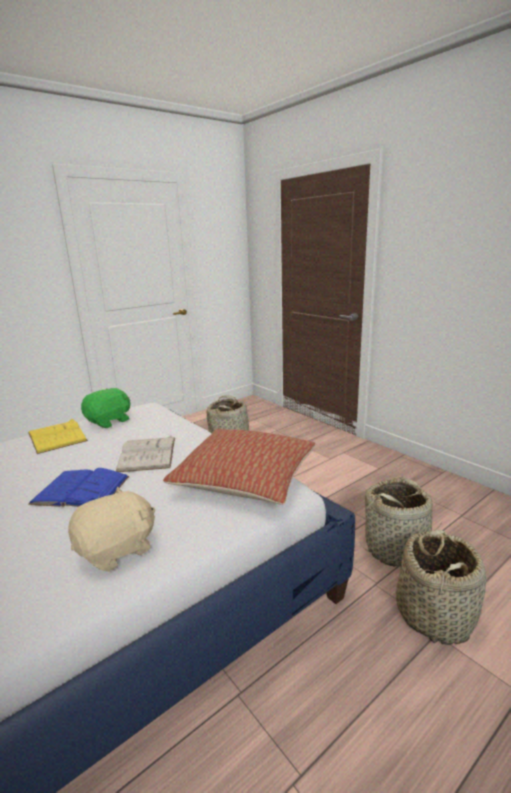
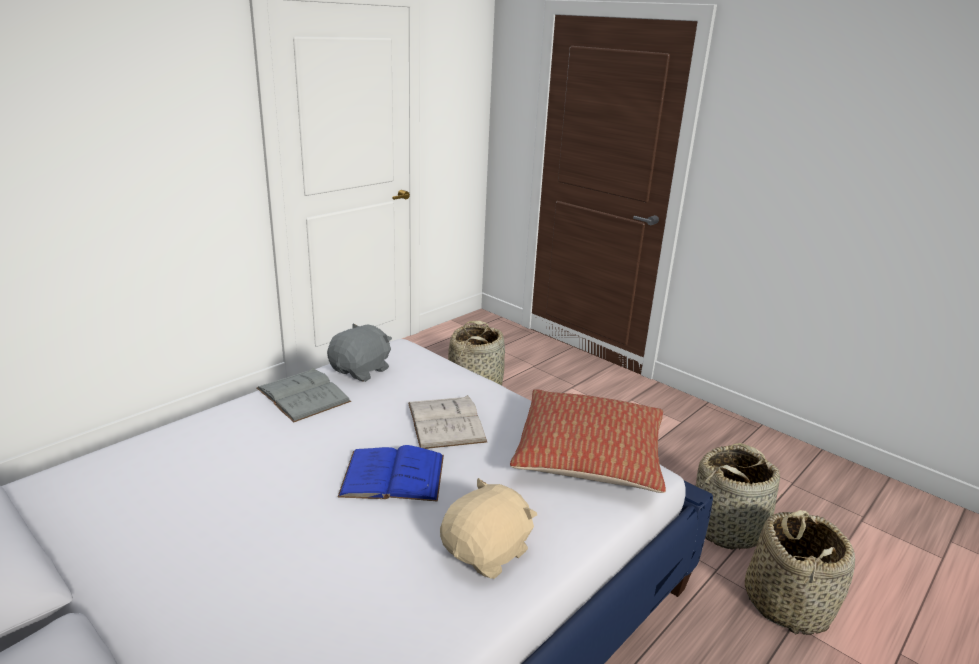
camera: 10 degrees left, 5 degrees up
(57, 436) = (303, 395): yellow book -> grey book
(109, 421) = (361, 370): green plush toy -> grey plush toy

